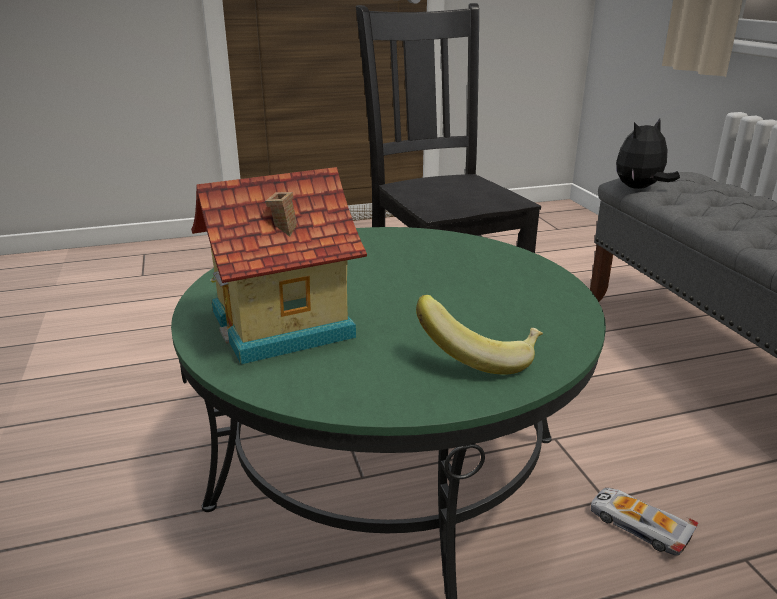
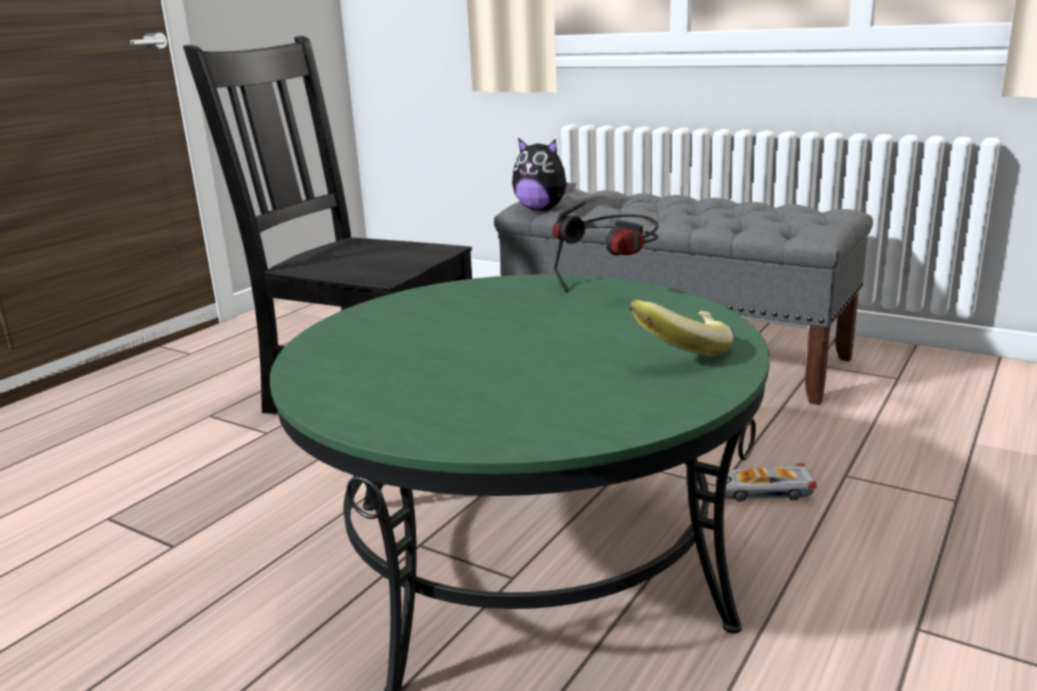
camera: 40 degrees left, 5 degrees down
(284, 326) = (473, 397): toy house -> none
(548, 276) = (611, 285): none -> headphones
(640, 188) = (542, 209): plush toy -> plush toy turned 75 degrees counterclockwise

